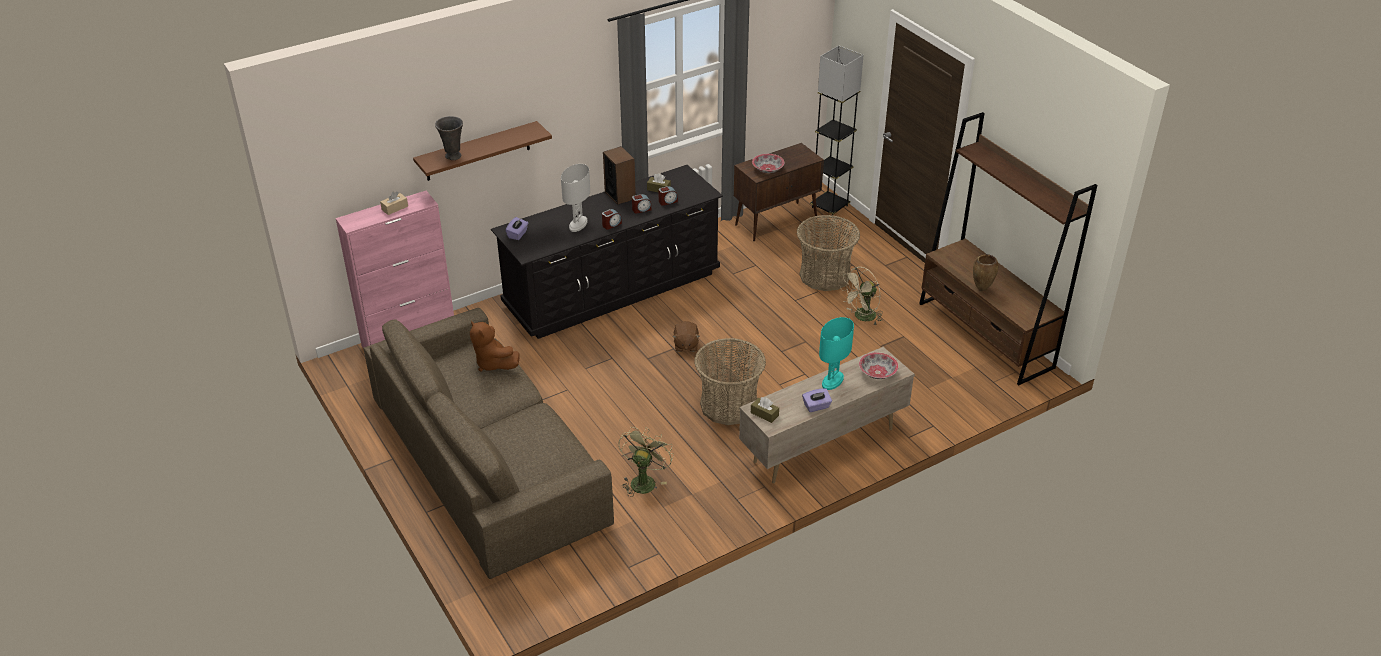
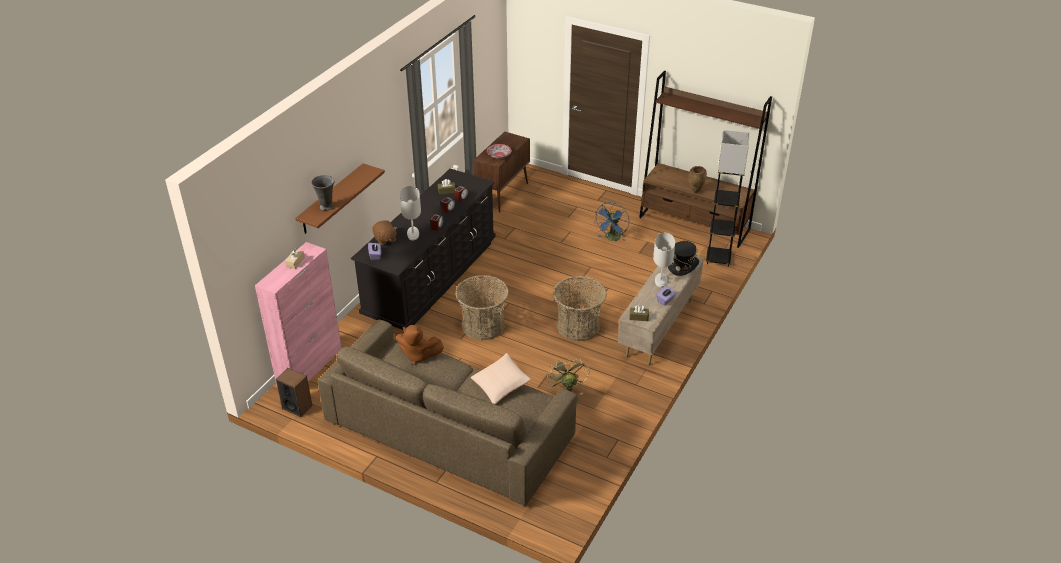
camera: 30 degrees left, 0 degrees up
(548, 430) = (500, 385): none -> beige pillow
(620, 195) = (423, 204): speaker -> speaker (297, 407)
(685, 345) = (515, 298): brown plush toy -> brown plush toy (385, 240)
(824, 275) = (565, 219): basket -> basket (483, 325)
(829, 206) = (529, 173): grey floor lamp -> grey floor lamp (718, 259)
(832, 381) = (661, 281): turquoise table lamp -> white table lamp
(862, 317) = (612, 238): beige fan -> blue fan
(877, 372) = (682, 265): bowl -> black hat

